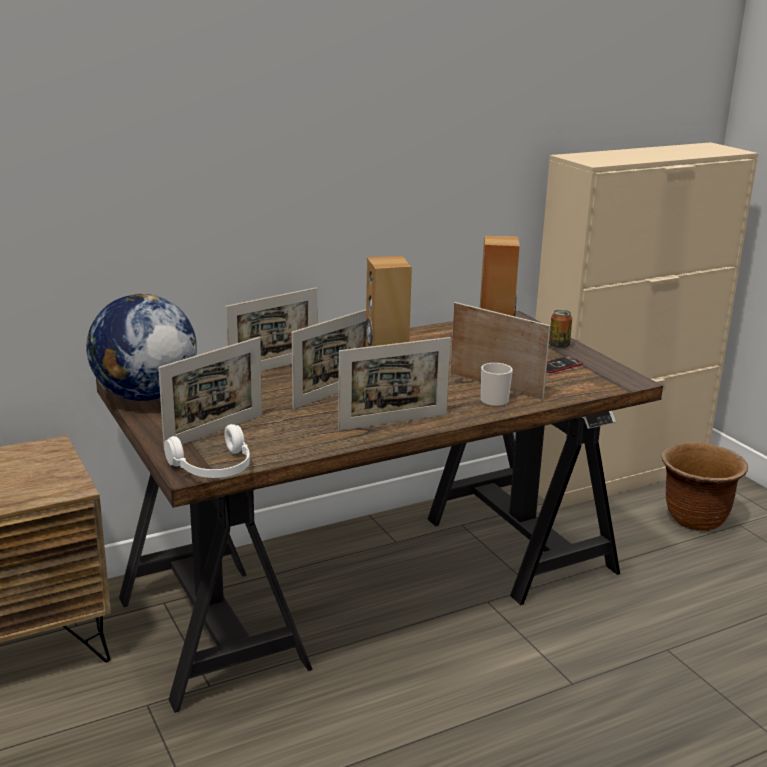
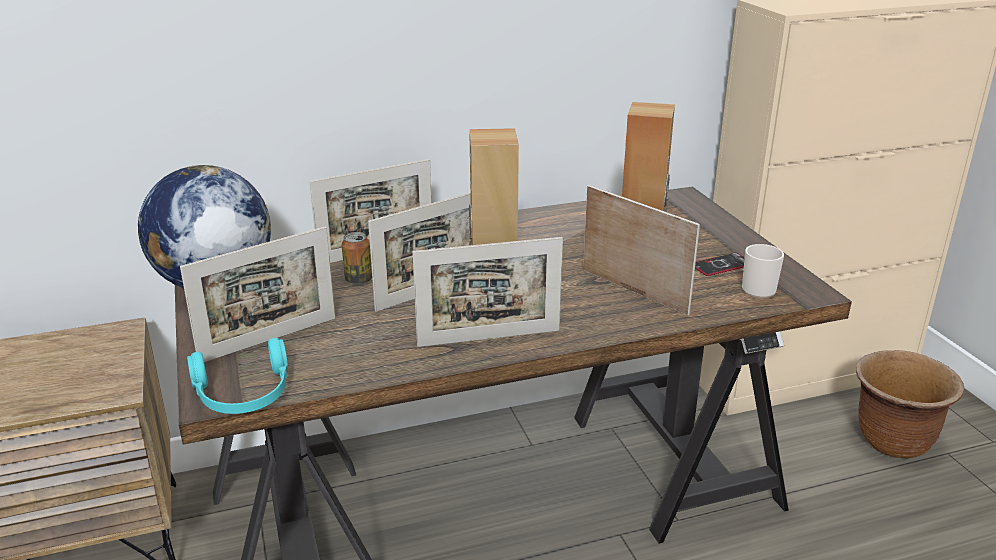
camera: 10 degrees right, 5 degrees up
(214, 468) = (244, 395): white headphones -> turquoise headphones
(494, 400) = (626, 312): mug -> mug (759, 288)
(559, 346) = (729, 237): can -> can (358, 280)

